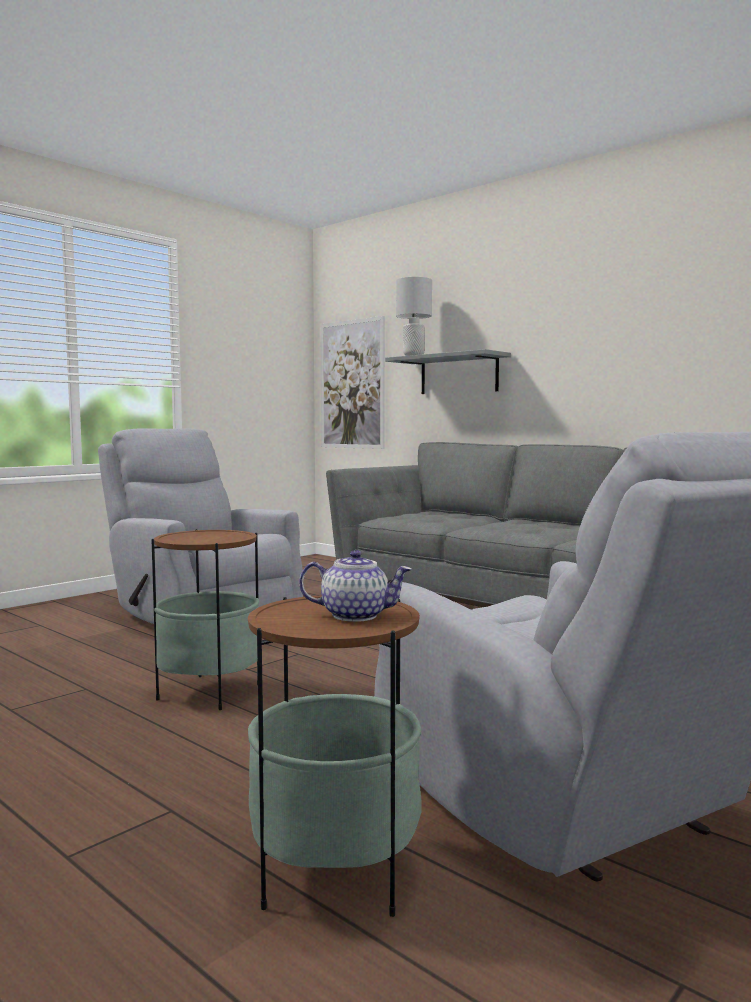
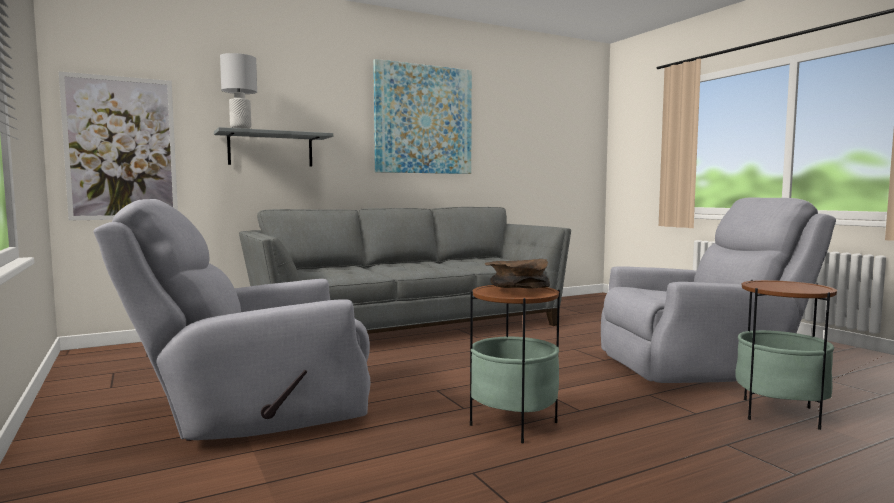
camera: 70 degrees left, 0 degrees up
(210, 535) = (516, 289): none -> brown bowl
(356, 615) = (786, 285): teapot -> none
(652, 308) = (423, 119): none -> picture

